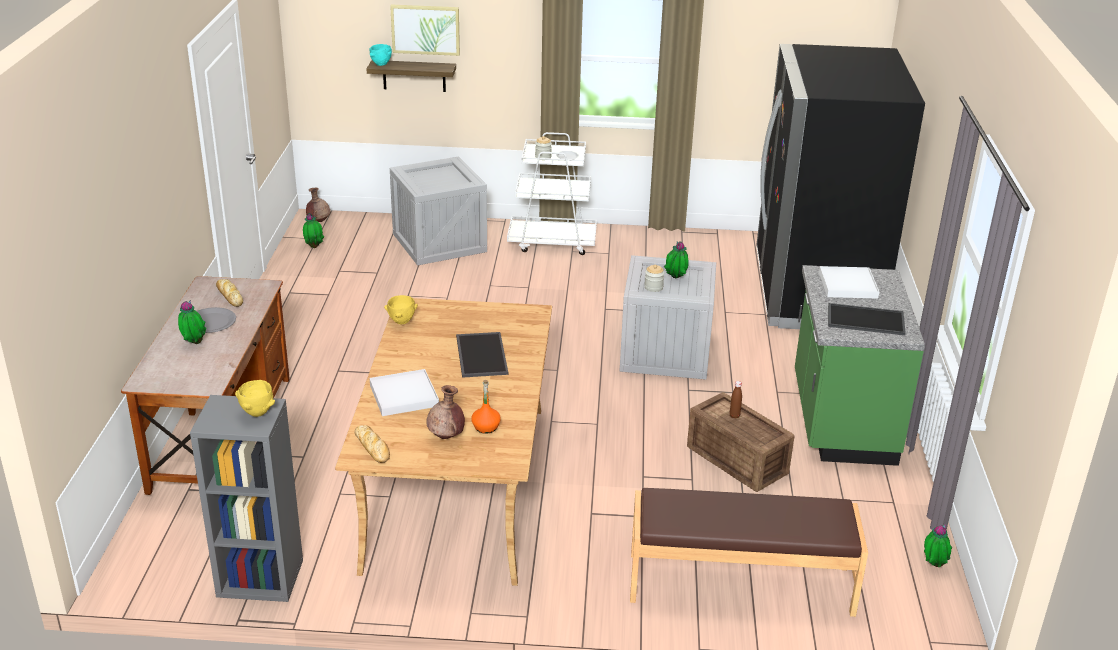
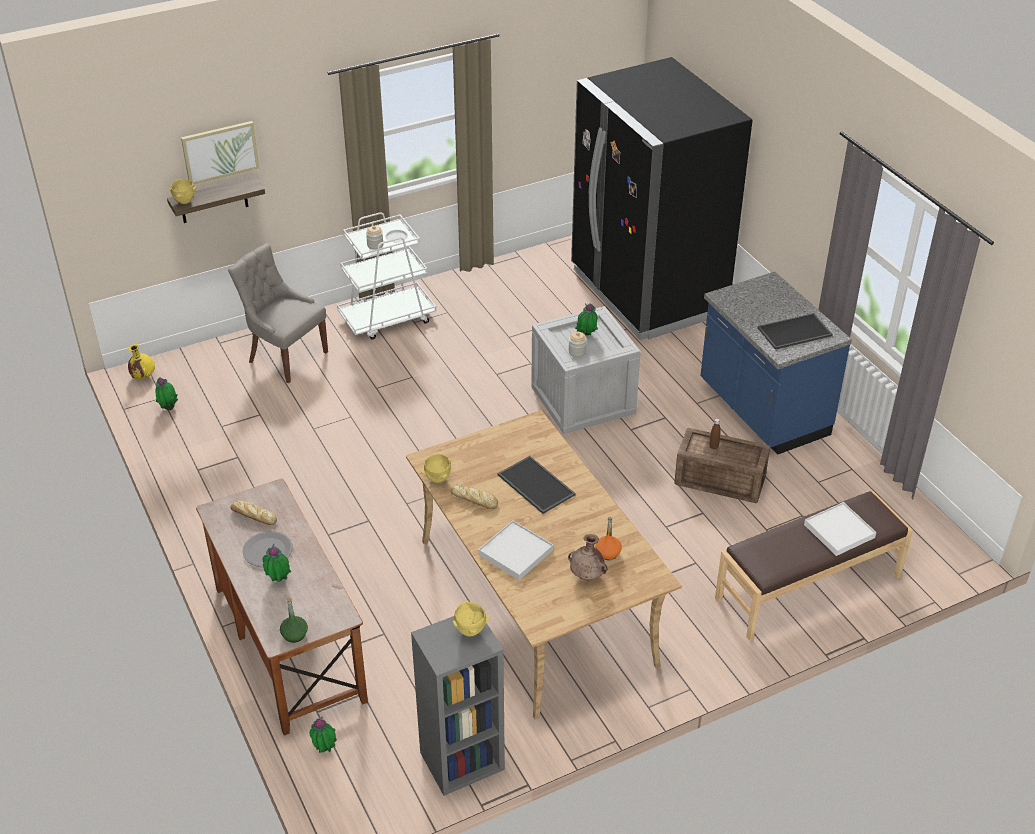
camera: 30 degrees left, 10 degrees up
(159, 384) = (294, 635): none -> green bottle
(319, 221) = (143, 376): brown vase -> yellow vase
(372, 448) = (543, 613): bread -> bread (475, 500)
(381, 64) = (184, 201): turquoise bowl -> yellow bowl
(440, 242) = (286, 357): crate -> grey chair
(840, 420) = (762, 411): green counter -> blue counter
(847, 285) = (753, 302): white tray -> white tray (839, 531)
(933, 565) = (915, 511): potted plant -> potted plant (324, 749)

